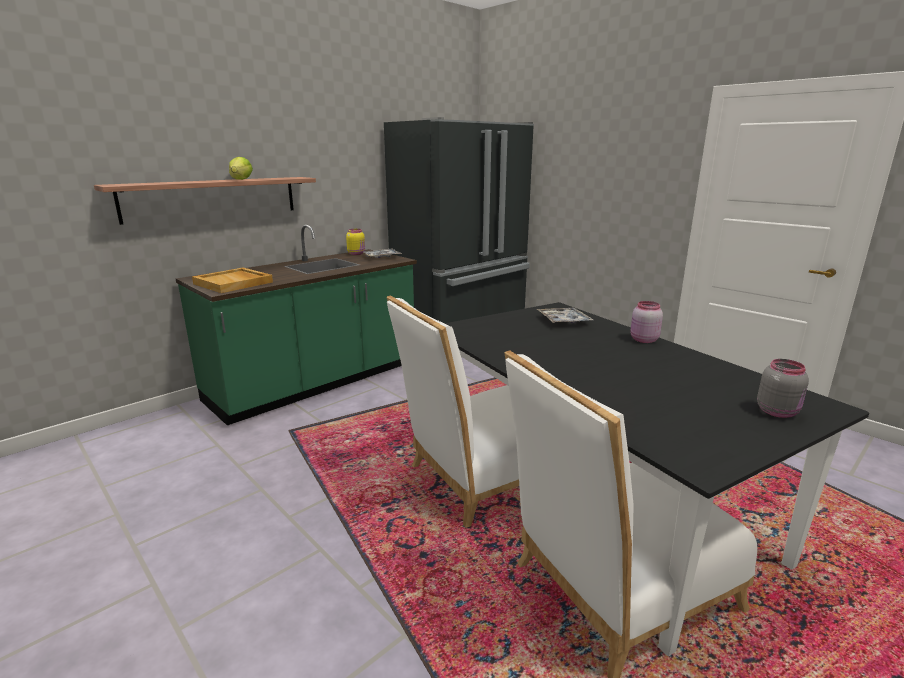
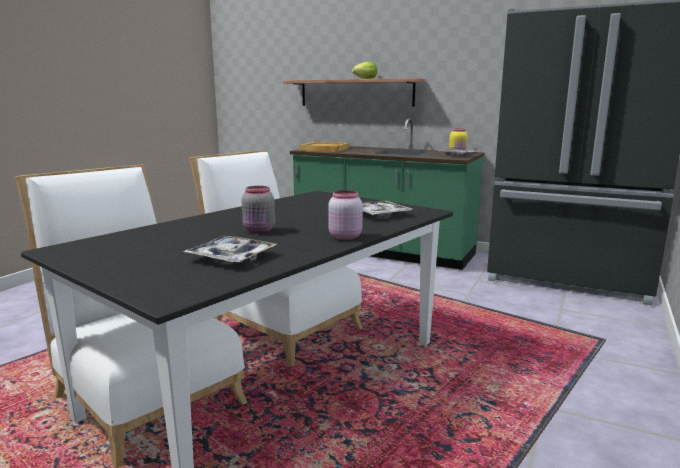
camera: 70 degrees right, 5 degrees down
(713, 380) = (231, 257): none -> tray
(778, 412) = (152, 275): grey jar -> grey jar (259, 230)

